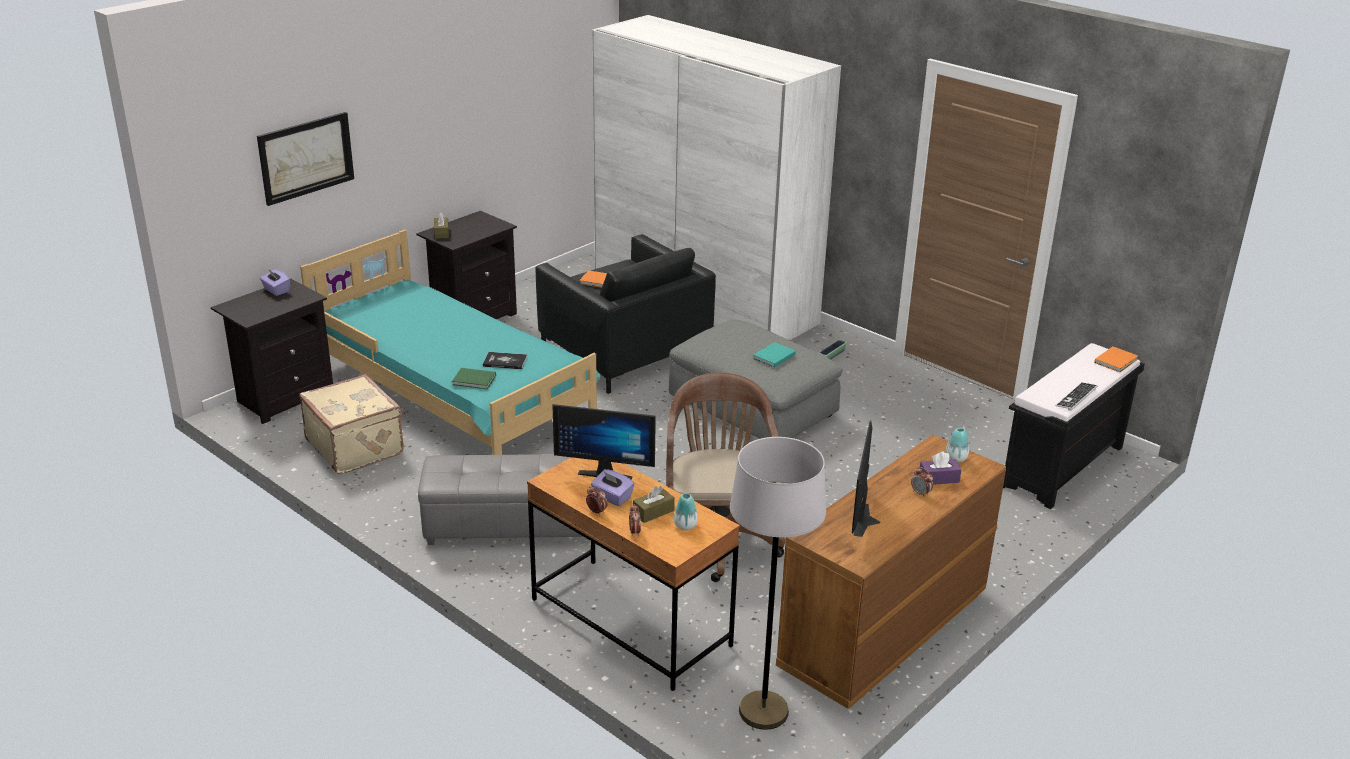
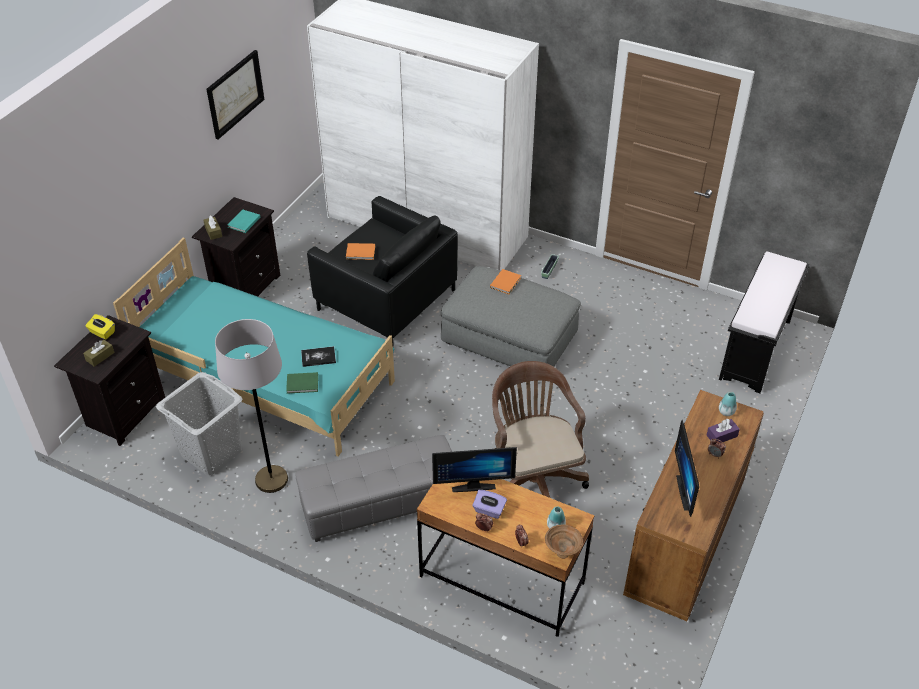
camera: 15 degrees left, 15 degrees up
(276, 290) = (102, 332): purple tissue box -> yellow tissue box
(306, 157) = (103, 215): picture -> picture (235, 94)
(356, 446) = (211, 452): beige suitcase -> grey laundry basket
(653, 512) = (526, 518): brown tissue box -> brown tissue box (100, 356)
(679, 550) = (561, 553): none -> brown bowl
(763, 711) = (628, 638): grey floor lamp -> grey floor lamp (271, 480)
(773, 356) = (528, 306): turquoise book -> turquoise book (243, 222)
(1076, 397) = (775, 313): keyboard -> none
(1117, 361) = (791, 267): orange book -> orange book (506, 282)

